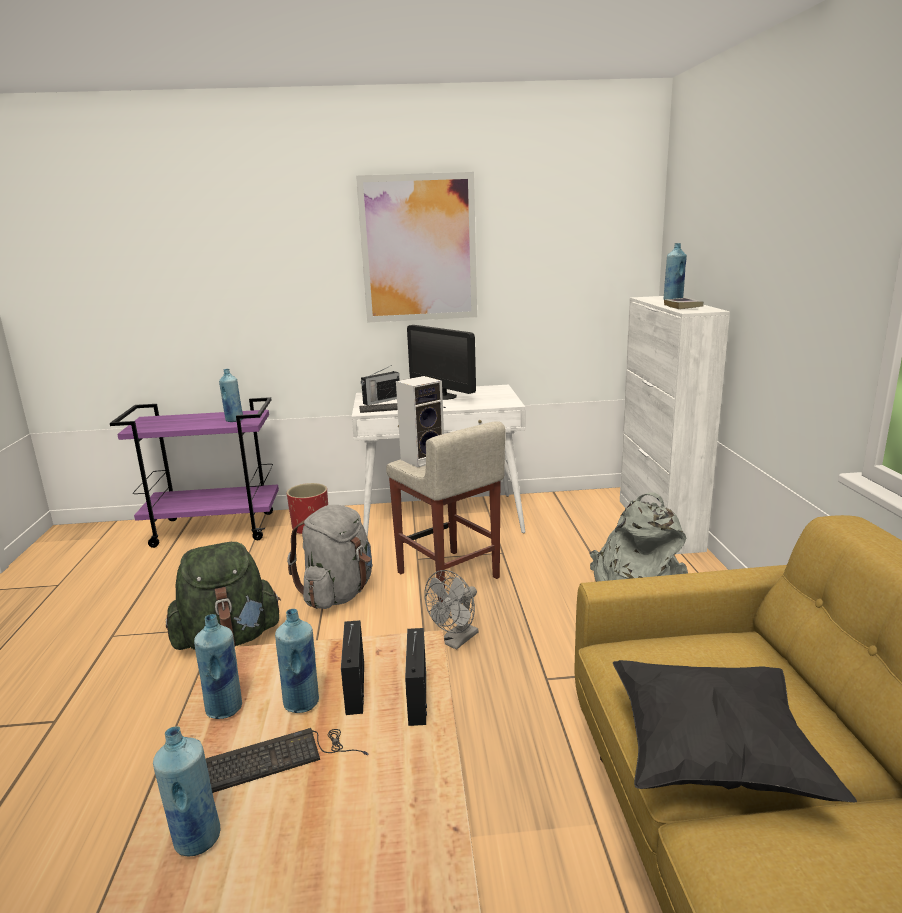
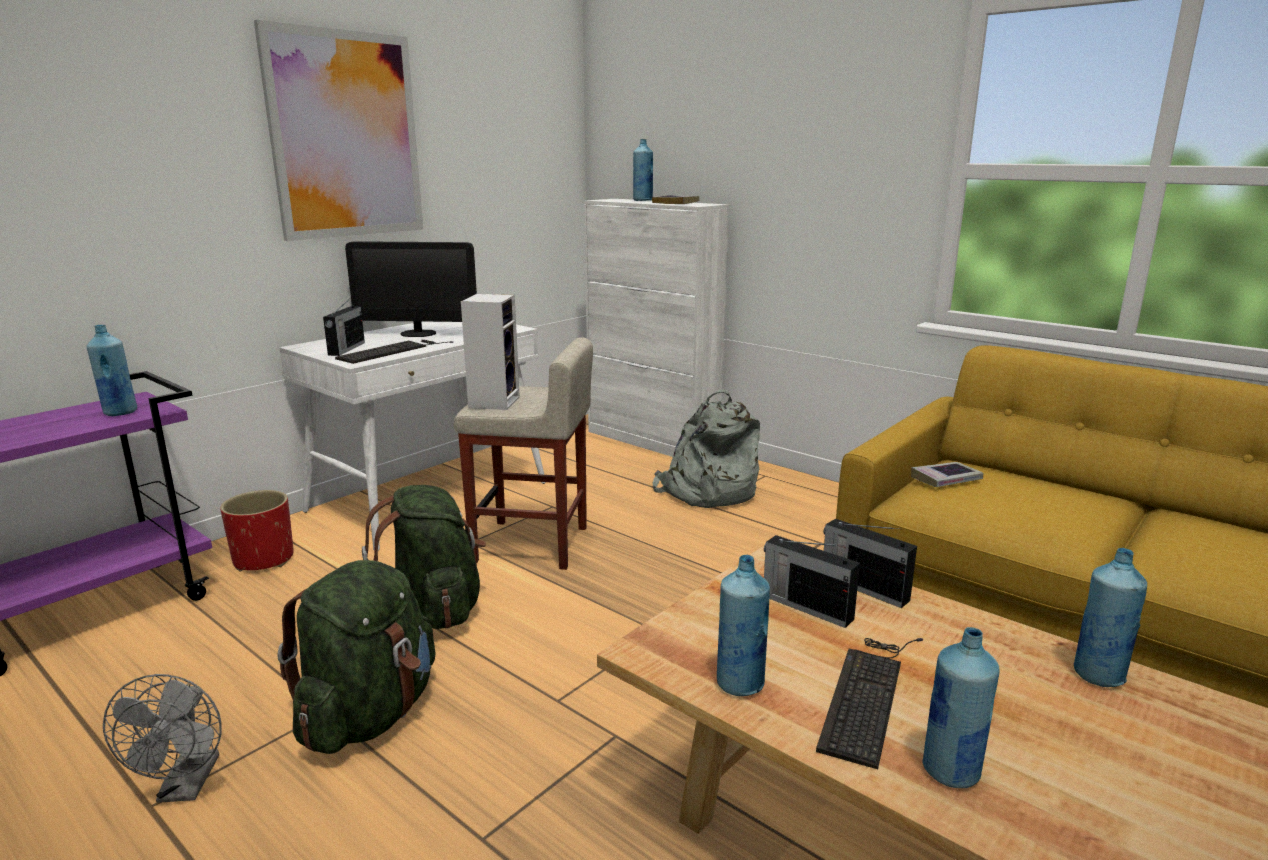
camera: 45 degrees left, 0 degrees up
(302, 703) = (793, 640): blue bottle -> blue bottle (1098, 675)
(338, 594) = (434, 608): grey backpack -> green backpack
(456, 641) = (638, 594): grey fan -> grey fan (185, 788)
(685, 647) = (946, 479): none -> book
(712, 757) = (1075, 529): black pillow -> none

